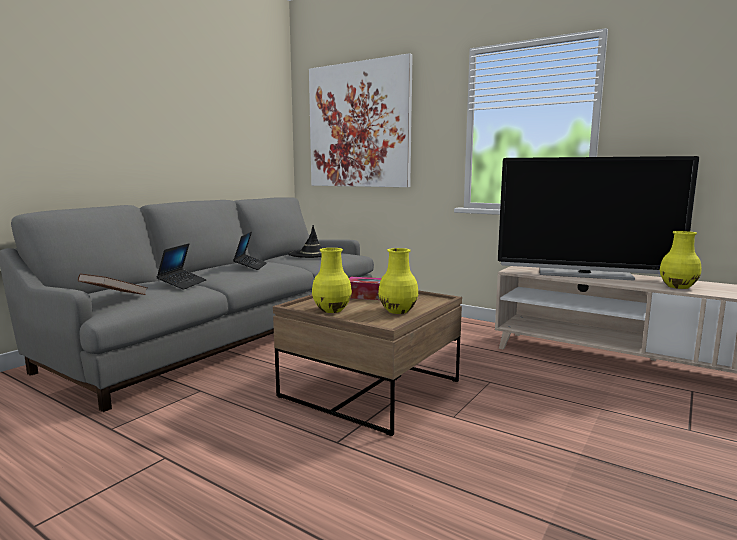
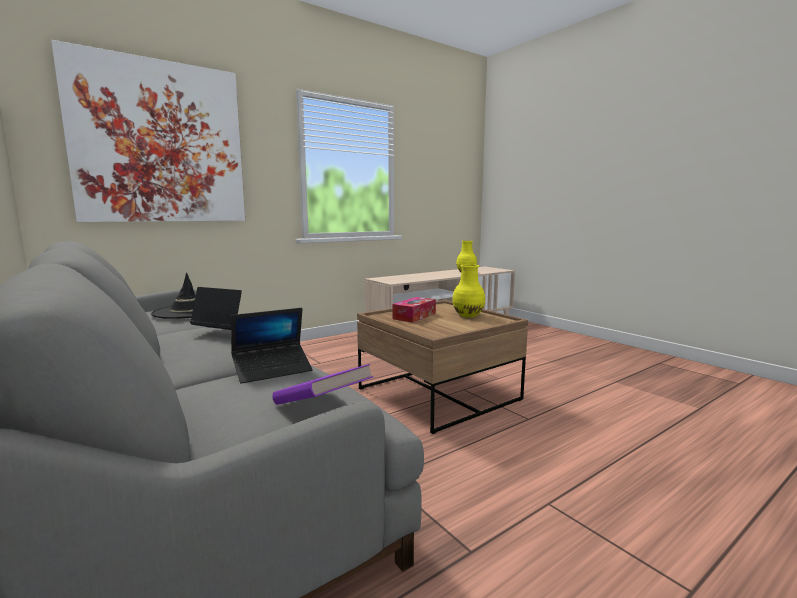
camera: 70 degrees left, 0 degrees up
(114, 297) = (322, 407): brown book -> purple book
(182, 284) = (272, 370): laptop -> laptop turned 120 degrees clockwise
(332, 310) = (452, 328): yellow vase -> none
(584, 275) = (422, 276): television -> none

